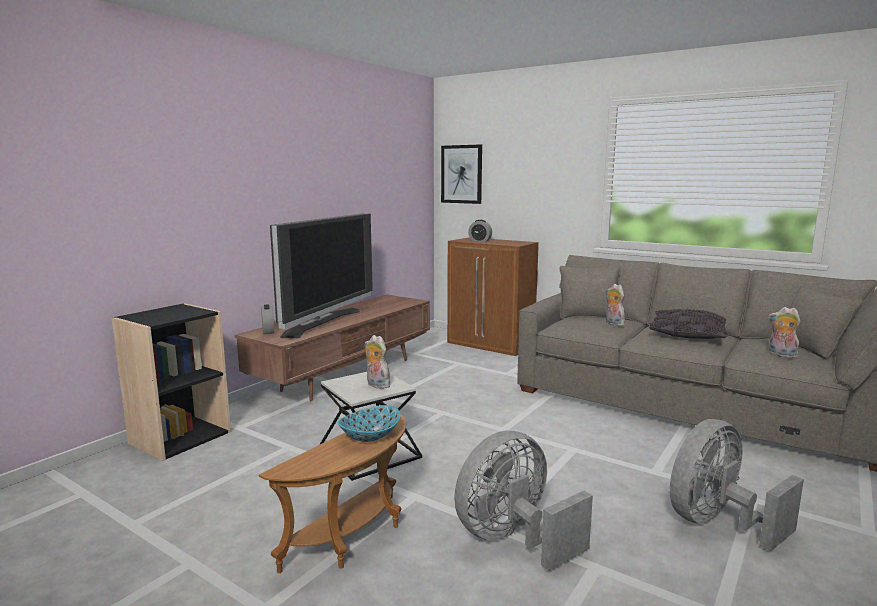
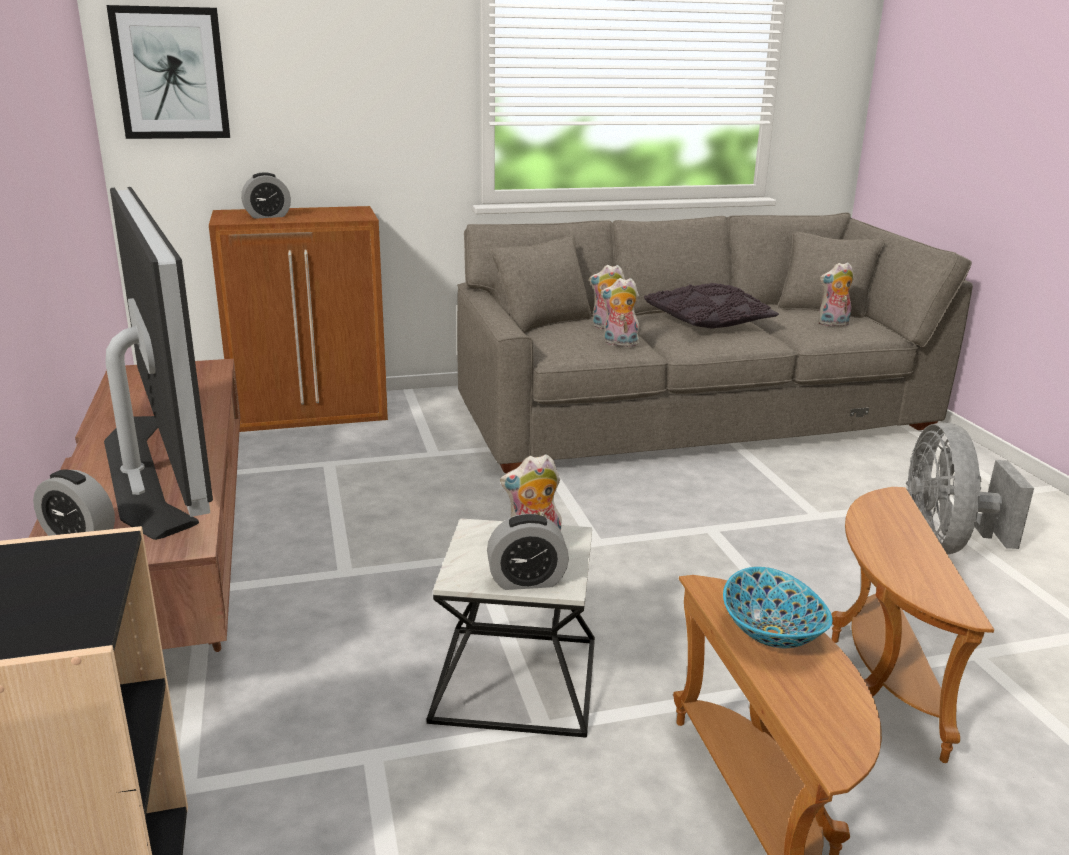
camera: 50 degrees left, 10 degrees up
(350, 391) = (527, 581): none -> alarm clock
(514, 539) = (879, 677): grey fan -> brown side table
(600, 331) = (619, 344): none -> plush toy

